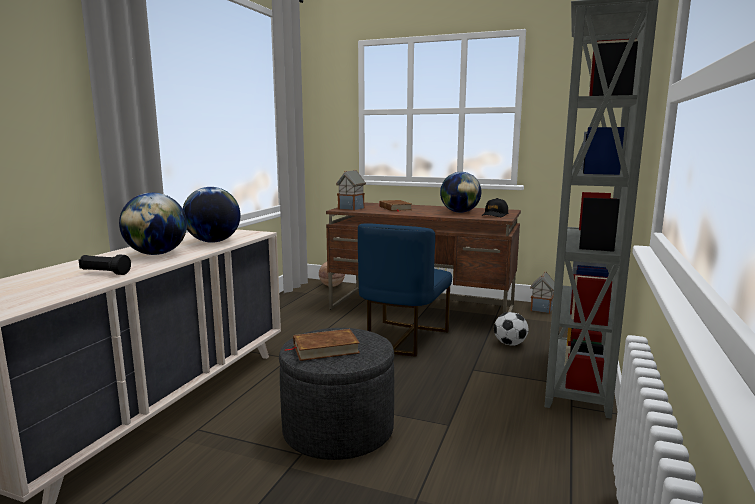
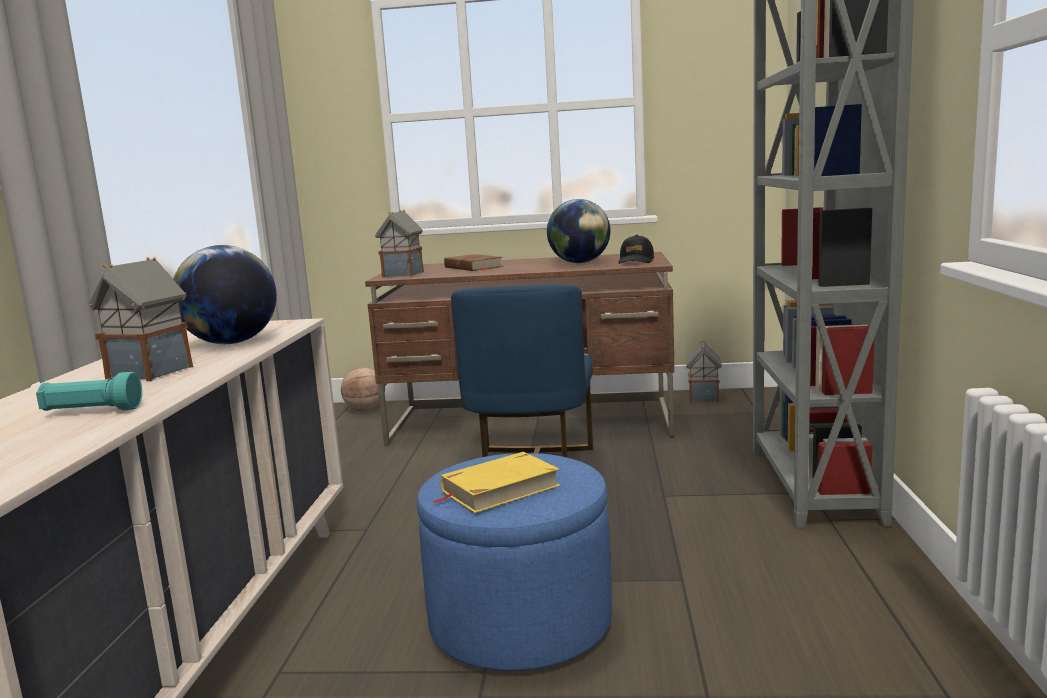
camera: 15 degrees left, 0 degrees up
(105, 273) = (91, 411): black flashlight -> turquoise flashlight
(156, 254) = (151, 372): globe -> toy house
(325, 348) = (499, 489): brown book -> yellow book
(338, 430) = (520, 622): grey ottoman -> blue ottoman
(510, 344) = (692, 451): football -> none

